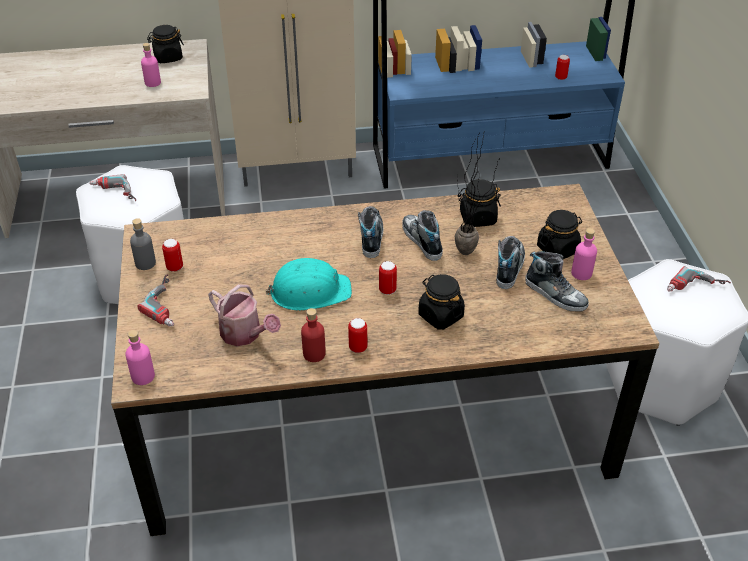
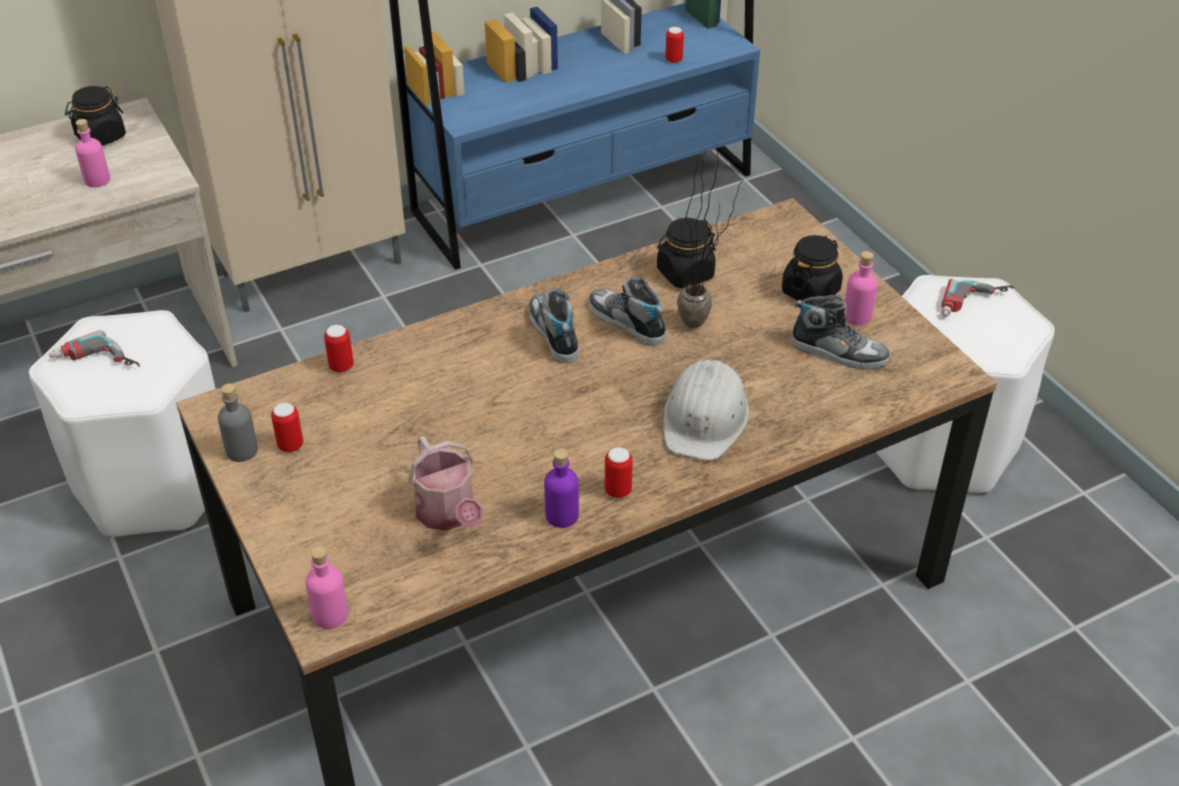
camera: 20 degrees left, 0 degrees up
(169, 304) = (312, 500): power drill -> none
(245, 334) = (449, 515): watering can -> watering can turned 45 degrees clockwise
(309, 291) = (508, 430): turquoise hard hat -> none
(314, 354) = (562, 515): red bottle -> purple bottle
(387, 290) = (616, 401): can -> can (341, 366)
(440, 315) = (705, 418): black jar -> white hard hat
(509, 267) = (760, 330): shoe -> none

